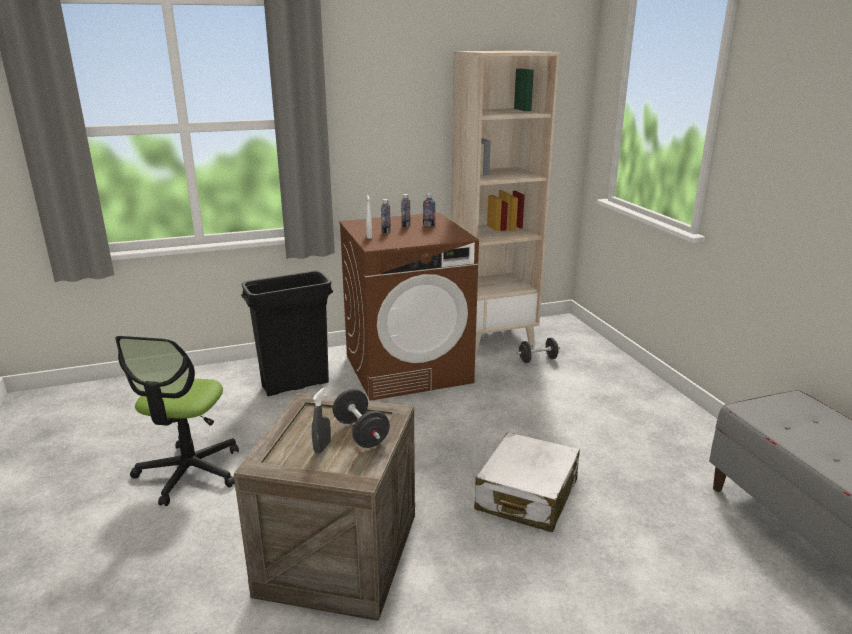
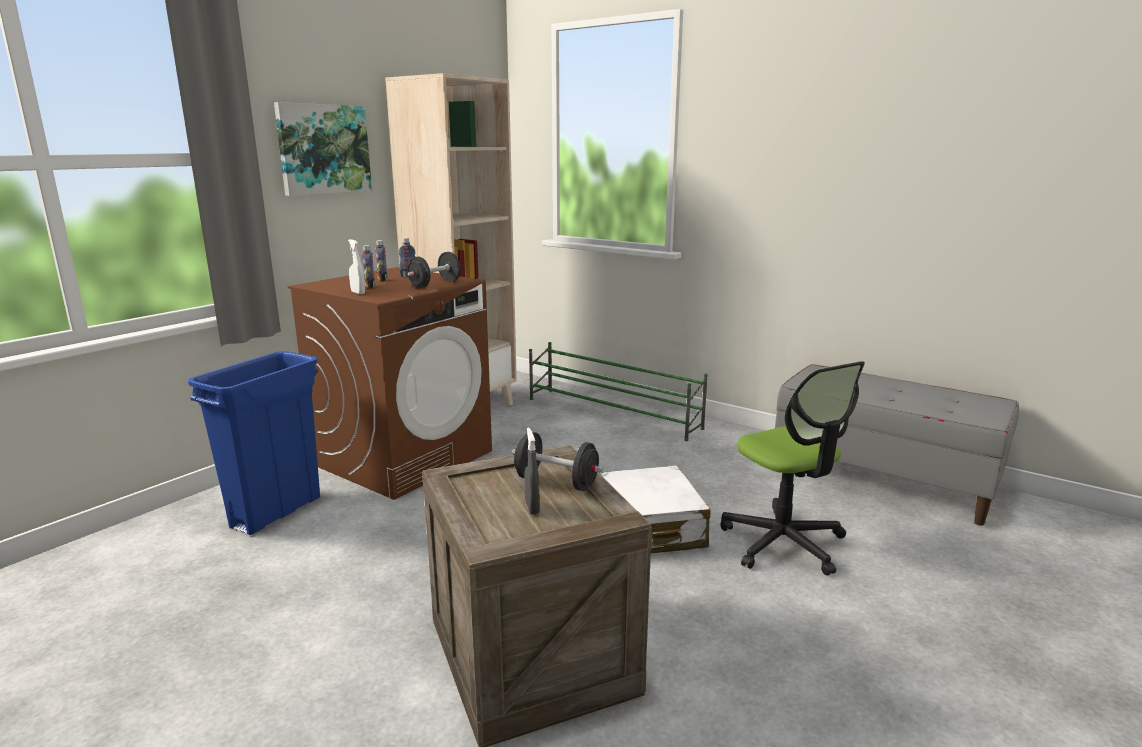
camera: 35 degrees left, 5 degrees down
(189, 472) = (227, 657): office chair -> office chair (783, 543)
(296, 384) = (277, 512): black trash can -> blue trash can
(389, 113) = (323, 149): none -> picture
(537, 360) = (530, 415): black dumbbell -> black dumbbell (435, 284)
(611, 378) = (612, 414): none -> green shoe rack

